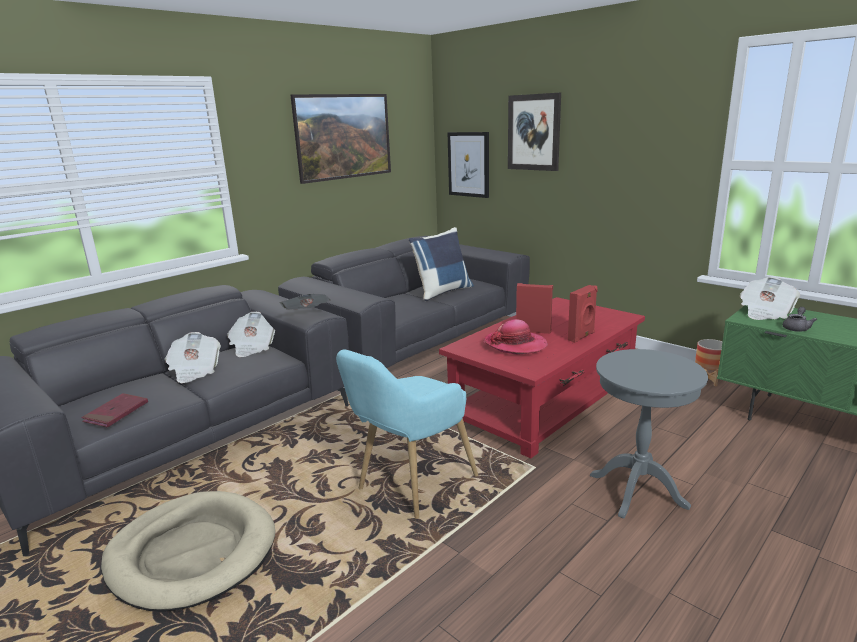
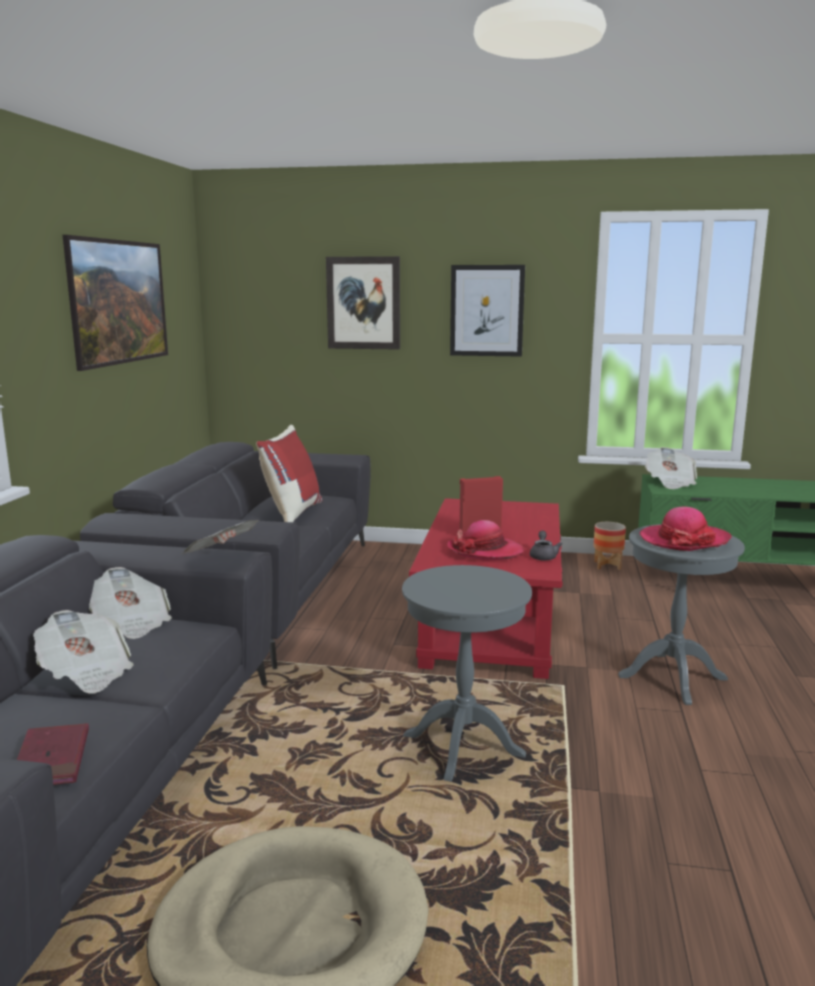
camera: 35 degrees left, 5 degrees down
(410, 485) = (463, 746): turquoise armchair -> grey side table
(442, 291) = (292, 512): blue pillow -> red pillow
(469, 164) = (264, 344): picture -> picture (487, 310)
(582, 337) = (535, 532): red speaker -> none
(647, 369) = (684, 540): none -> hat
(796, 328) = (711, 491): grey teapot -> grey teapot (543, 556)

